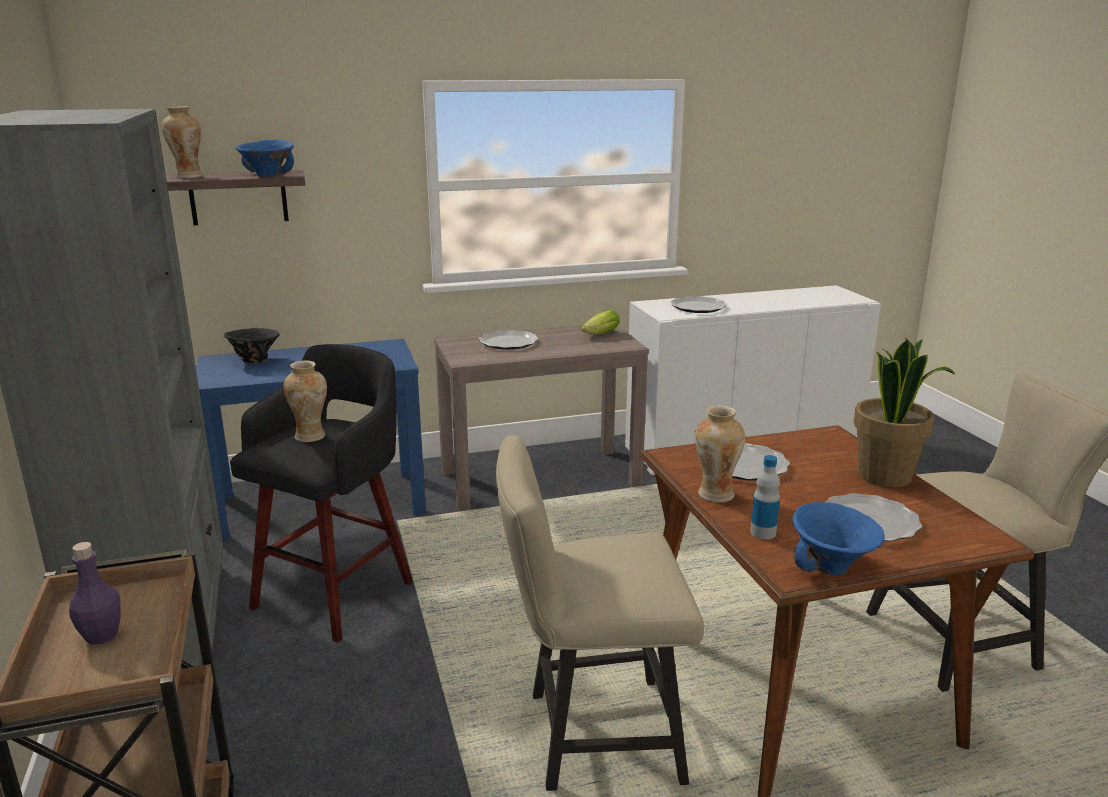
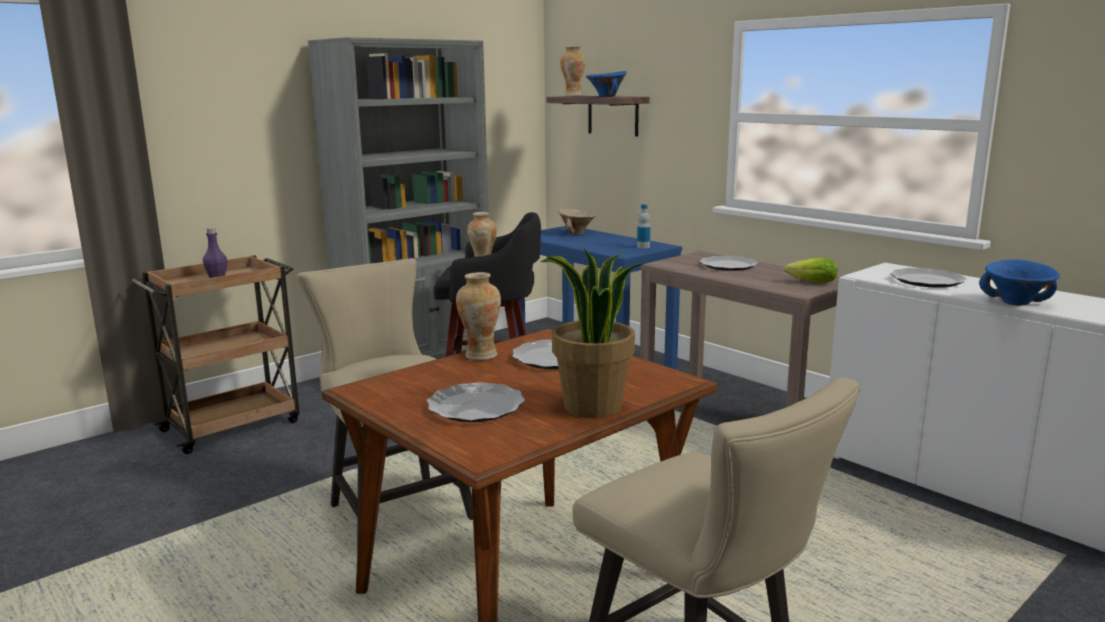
camera: 65 degrees right, 5 degrees down
(255, 360) = (578, 233): black bowl -> beige bowl
(763, 533) = (422, 375): bottle -> bottle (643, 247)
(833, 567) = (376, 400): blue bowl -> blue bowl (1016, 303)

